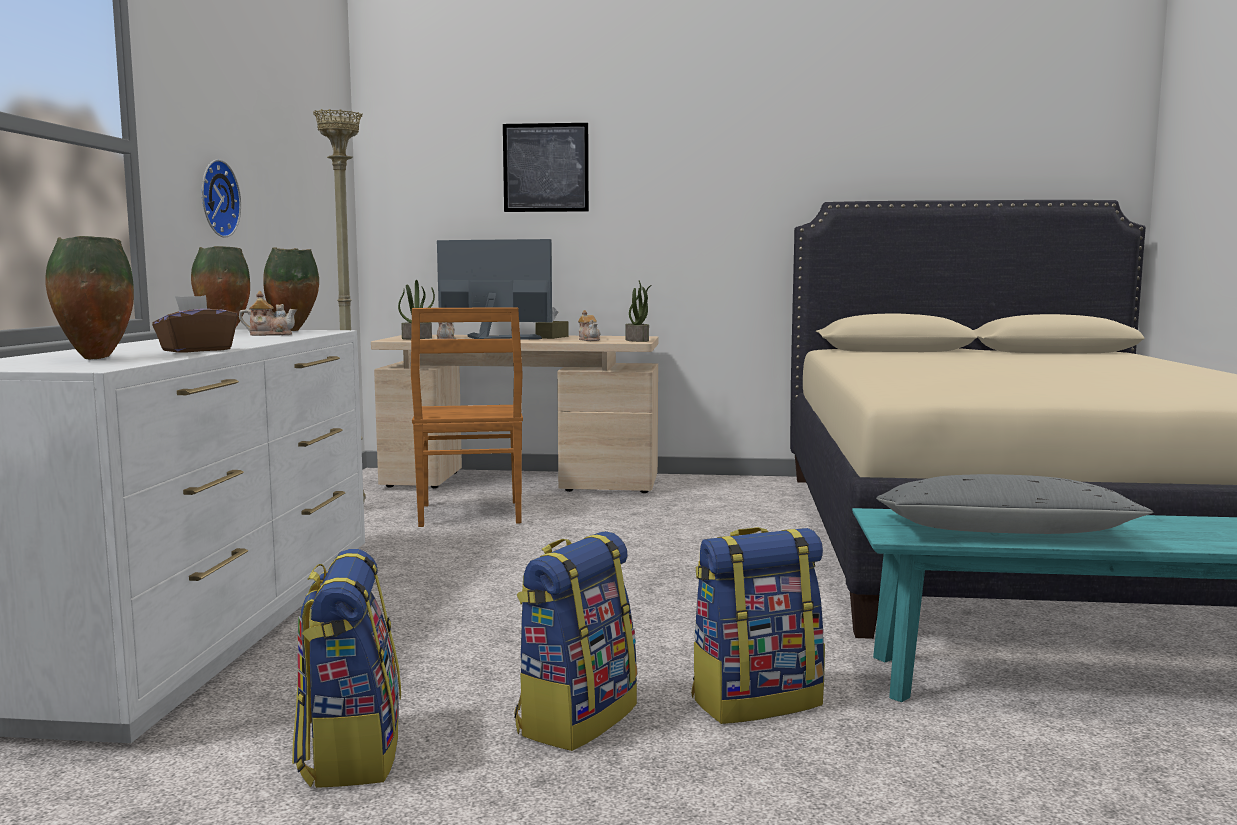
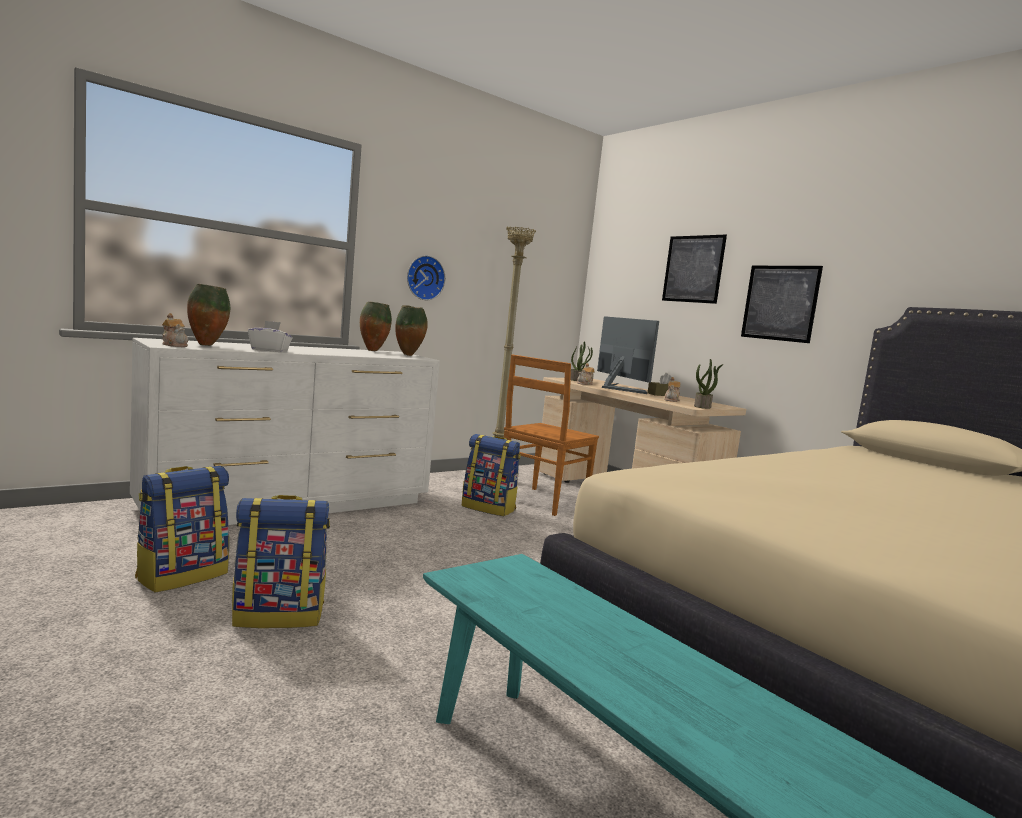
camera: 45 degrees right, 0 degrees up
(196, 350) = (269, 350): brown tissue box -> white tissue box
(269, 334) = (377, 354): teapot -> teapot (175, 345)
(673, 206) = (780, 303): none -> picture
(756, 701) = (370, 663): backpack -> backpack (489, 508)
(1003, 532) = (536, 614): grey pillow -> none

